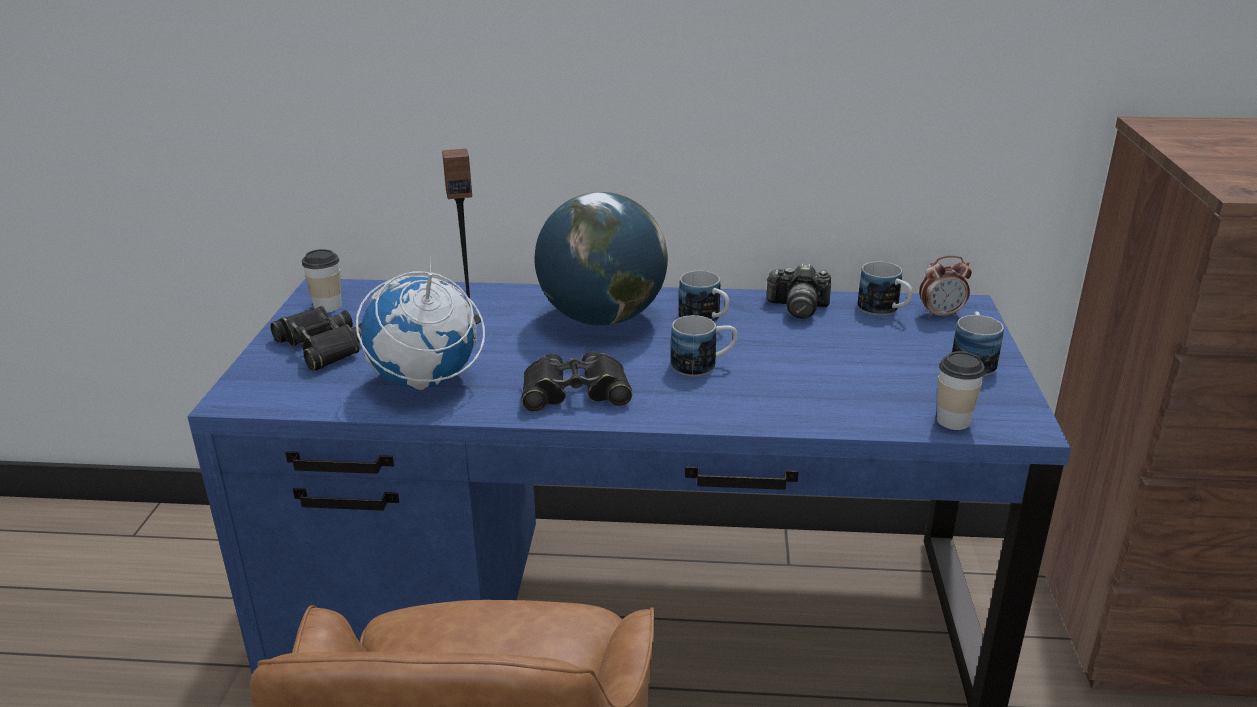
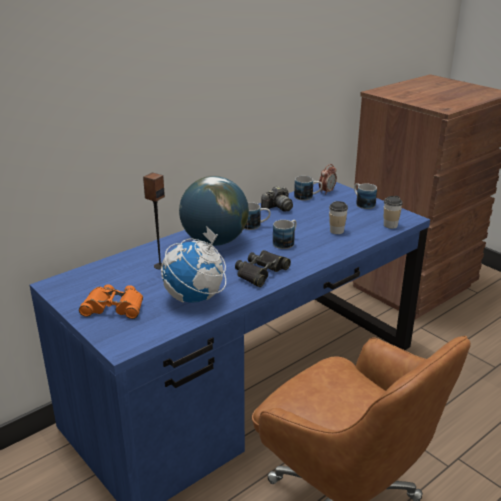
camera: 45 degrees left, 0 degrees up
(322, 346) = (114, 307): black binoculars -> orange binoculars
(328, 306) = (75, 291): cup -> cup (336, 231)

